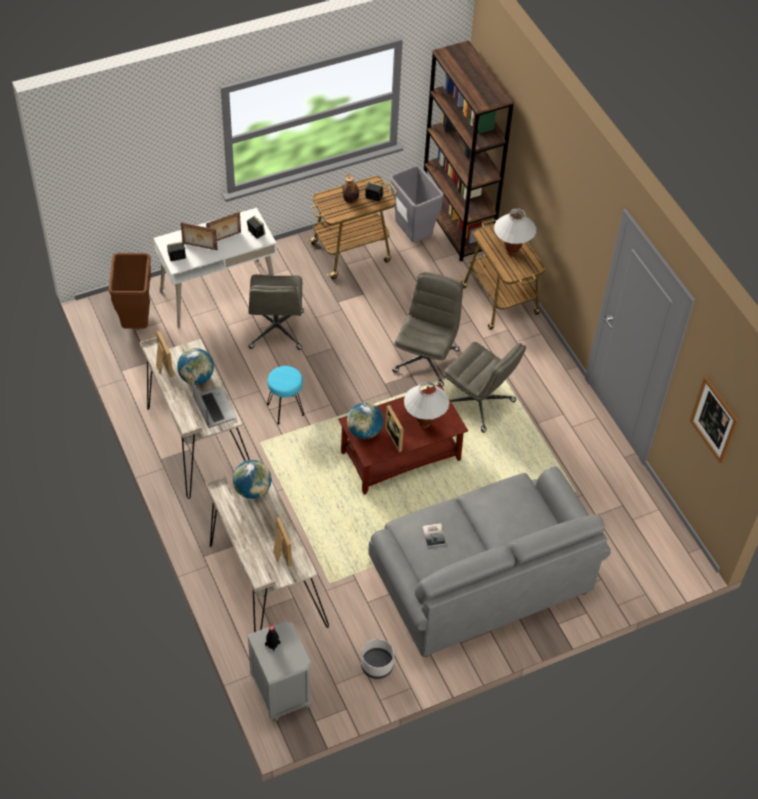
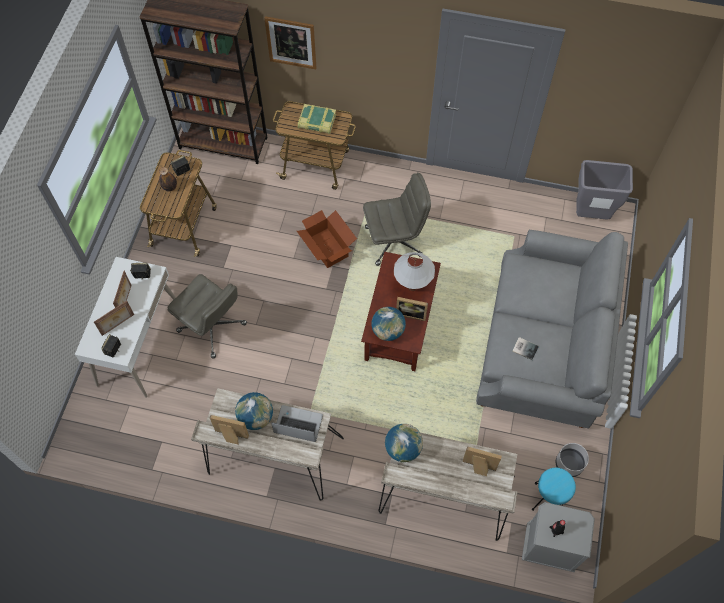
camera: 50 degrees left, 10 degrees up
(136, 322) = (111, 425): brown trash can -> none
(286, 409) = (294, 371): turquoise stool -> turquoise stool (548, 498)
(412, 235) = (206, 176): grey trash can -> grey trash can (590, 215)
(426, 360) = (327, 247): grey office chair -> cardboard box
(511, 252) = (317, 122): white table lamp -> book
(714, 419) = (614, 104): picture -> picture (291, 42)

